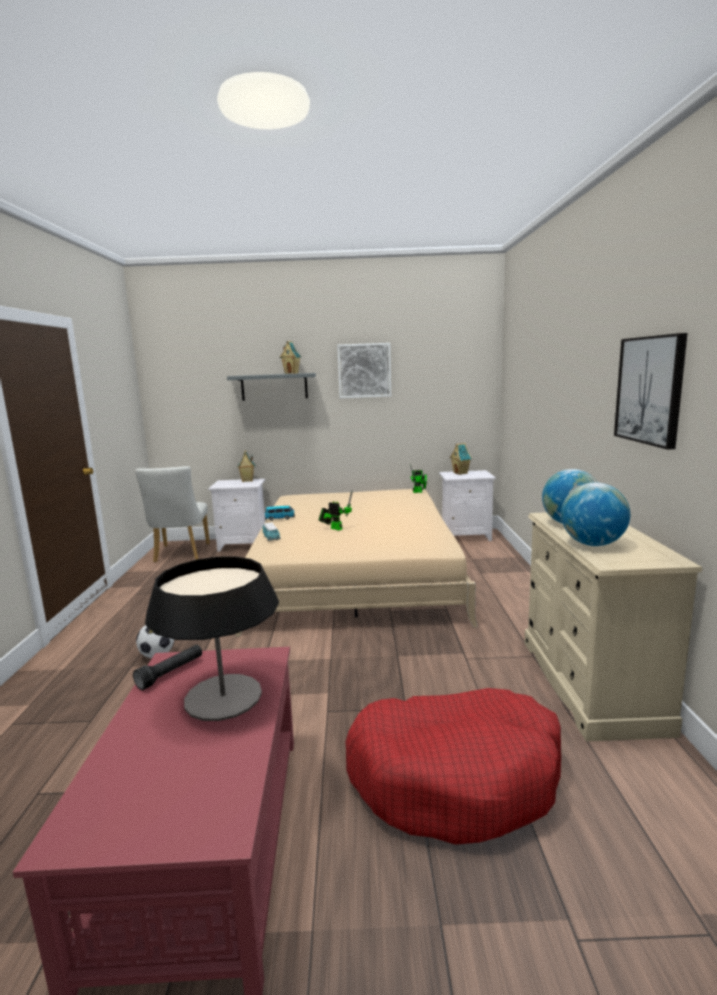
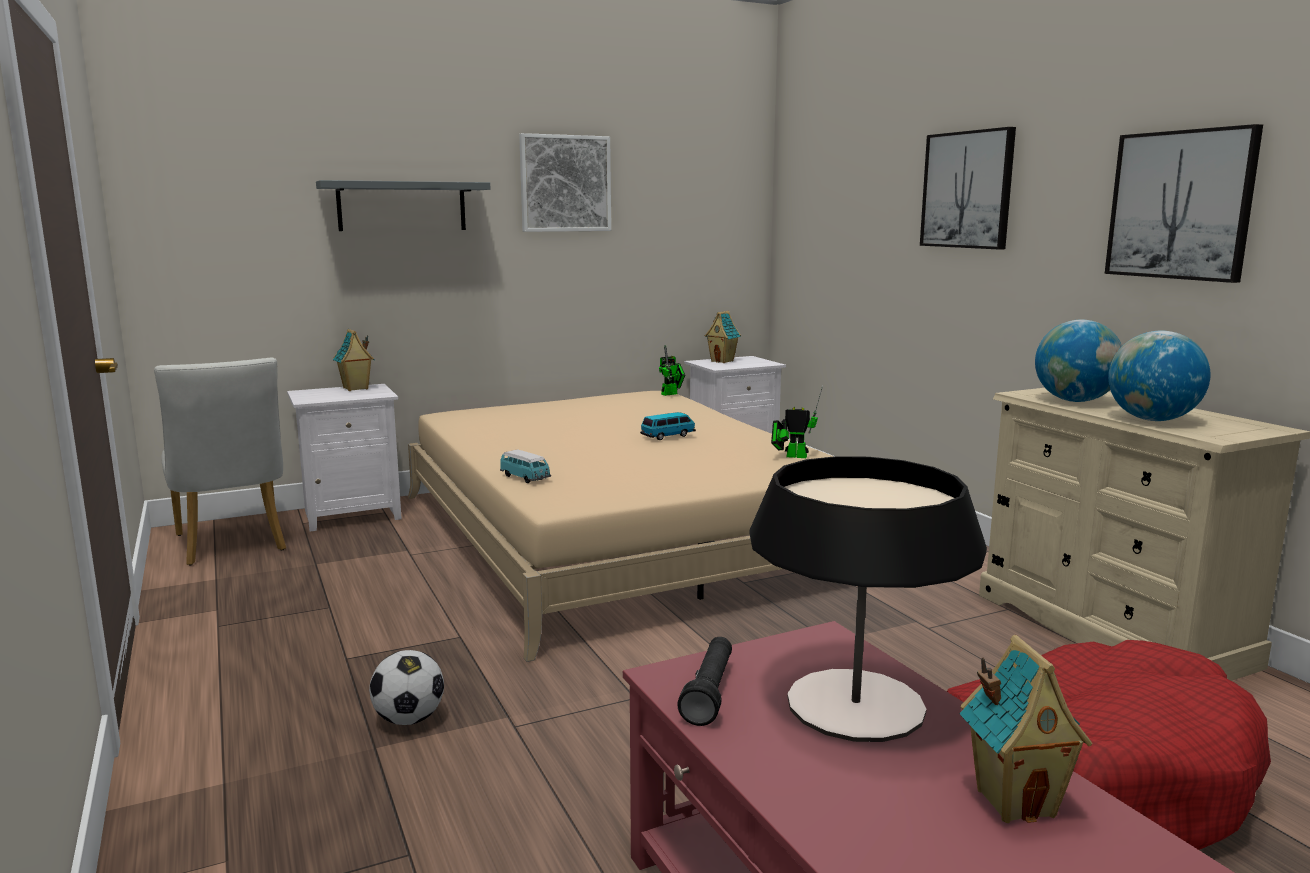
camera: 25 degrees left, 0 degrees up
(280, 518) = (489, 448): toy car -> toy car (668, 436)
(292, 373) = (441, 181): toy house -> toy house (1015, 801)
(335, 528) = (618, 454): toy robot -> toy robot (792, 456)
(566, 373) = (967, 190): none -> picture

